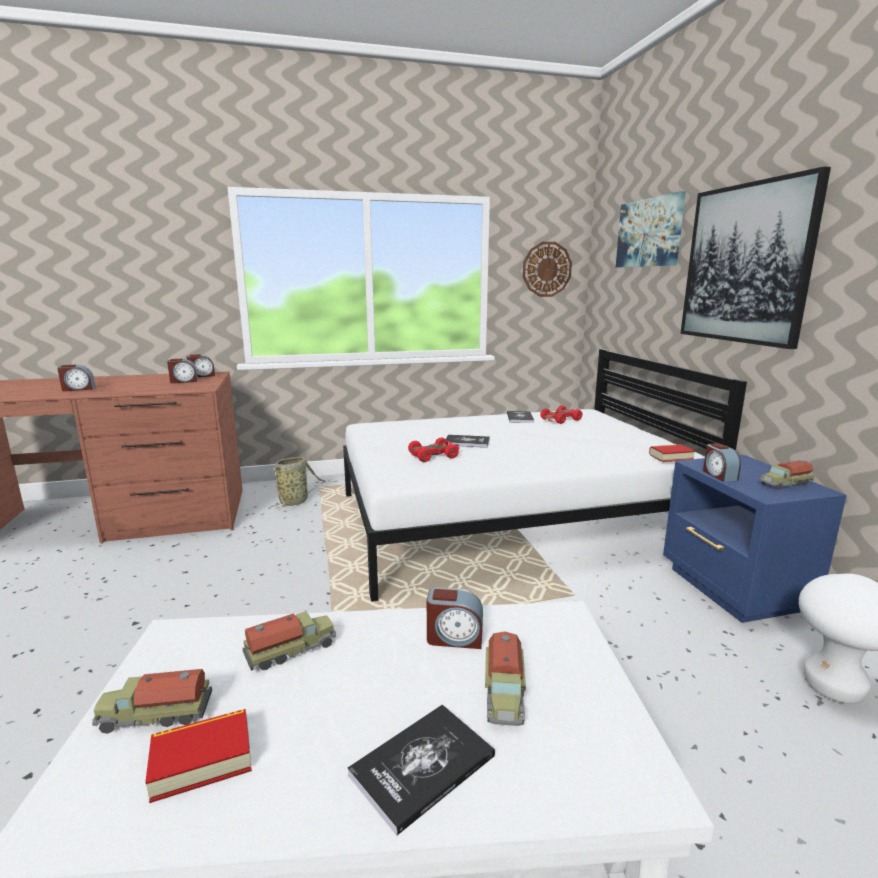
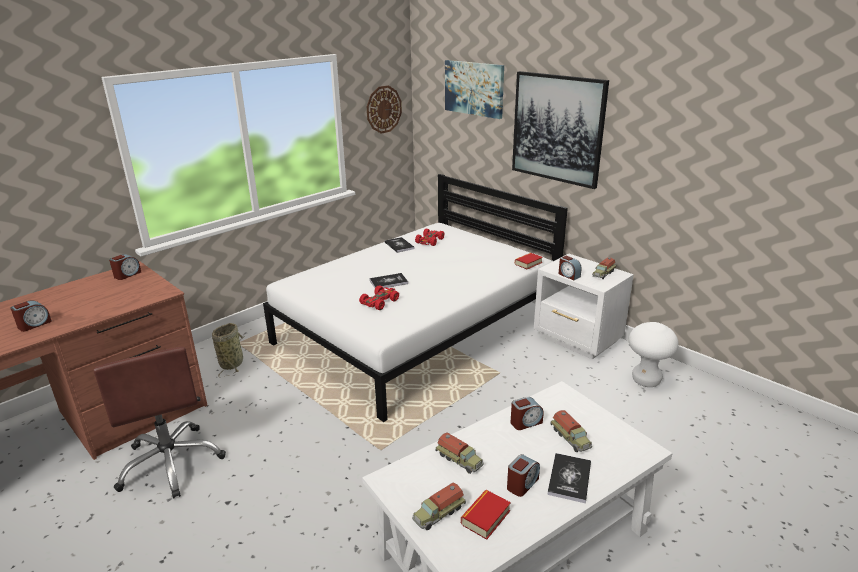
camera: 30 degrees left, 10 degrees up
(144, 567) = (171, 463): none -> brown office chair
(184, 381) = (125, 287): alarm clock -> alarm clock (522, 484)
(291, 650) = (459, 460): toy truck -> toy truck turned 105 degrees clockwise
(733, 590) = (578, 339): blue nightstand -> white nightstand

